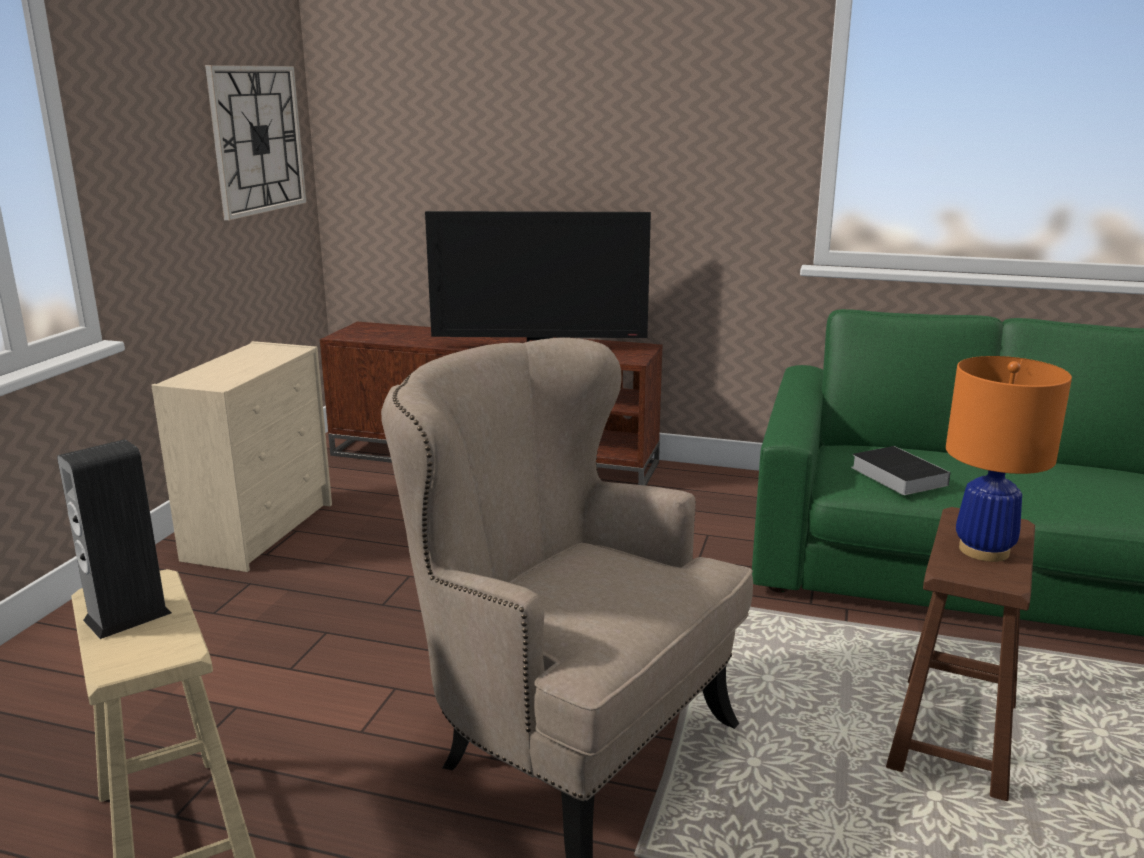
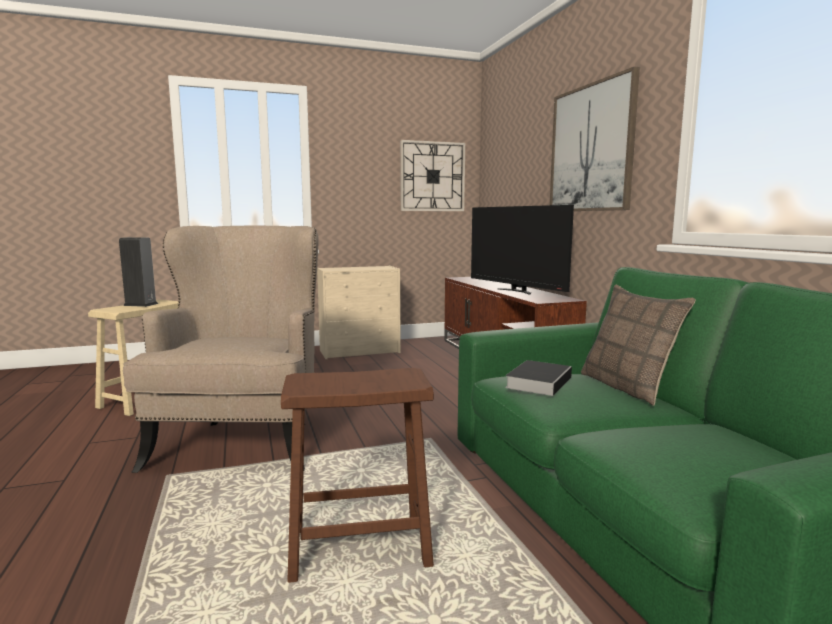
camera: 55 degrees right, 10 degrees down
(651, 125) = (591, 148): none -> picture
(910, 449) = (628, 387): none -> pillow
(984, 550) = (349, 381): orange table lamp -> none

